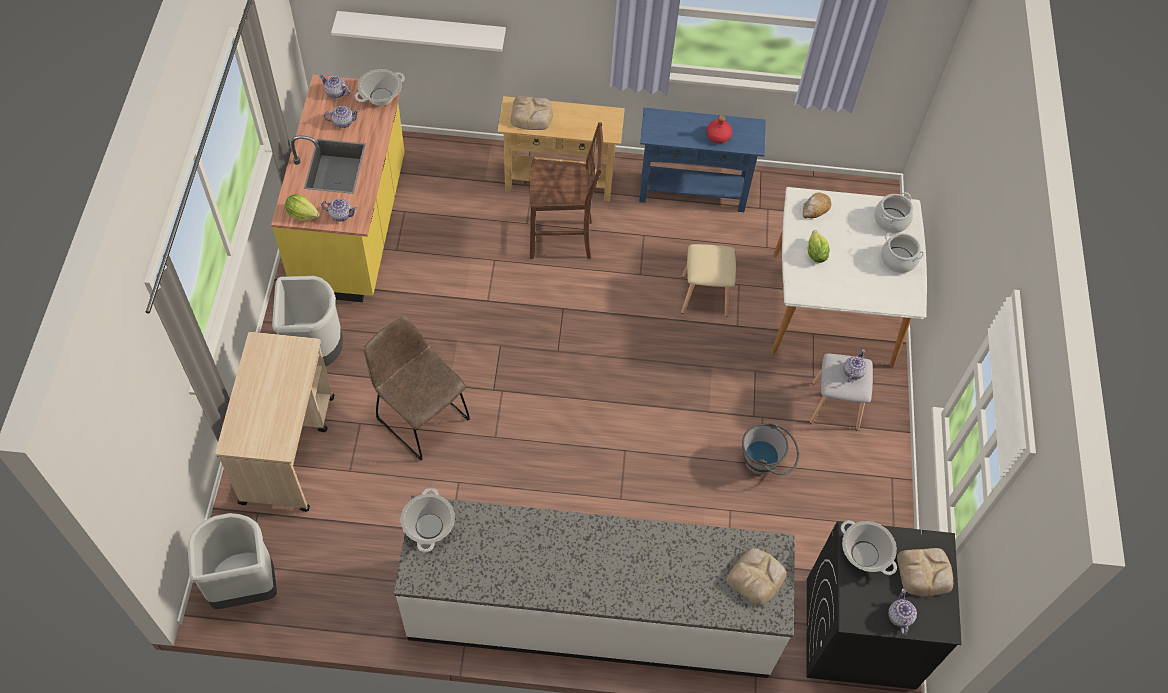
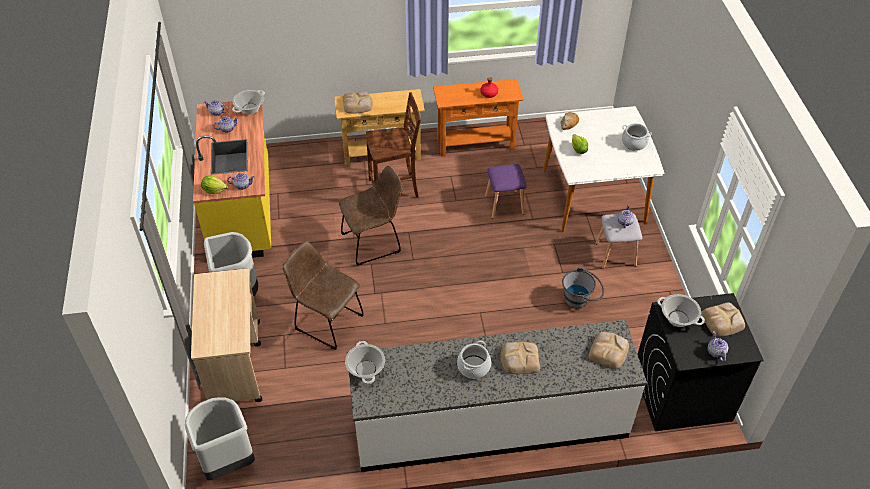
camera: 10 degrees left, 10 degrees down
(422, 31) = (270, 60): white shelf -> none
(513, 313) = (374, 242): none -> brown chair
(633, 560) = (519, 359): none -> bread
(692, 193) = (475, 144): blue console table -> orange console table
(704, 295) = (504, 204): beige stool -> purple stool
(890, 220) = (621, 121): cooking pot -> cooking pot (473, 367)

